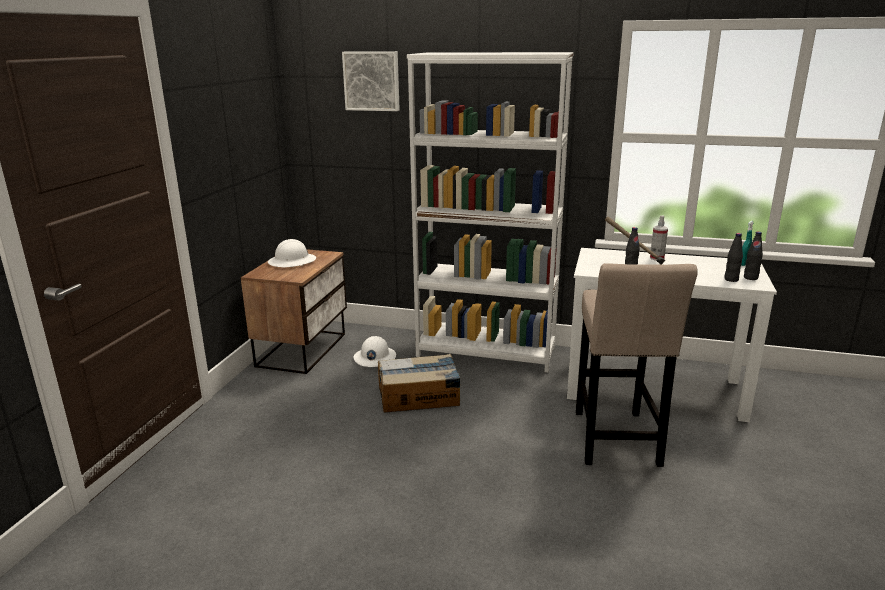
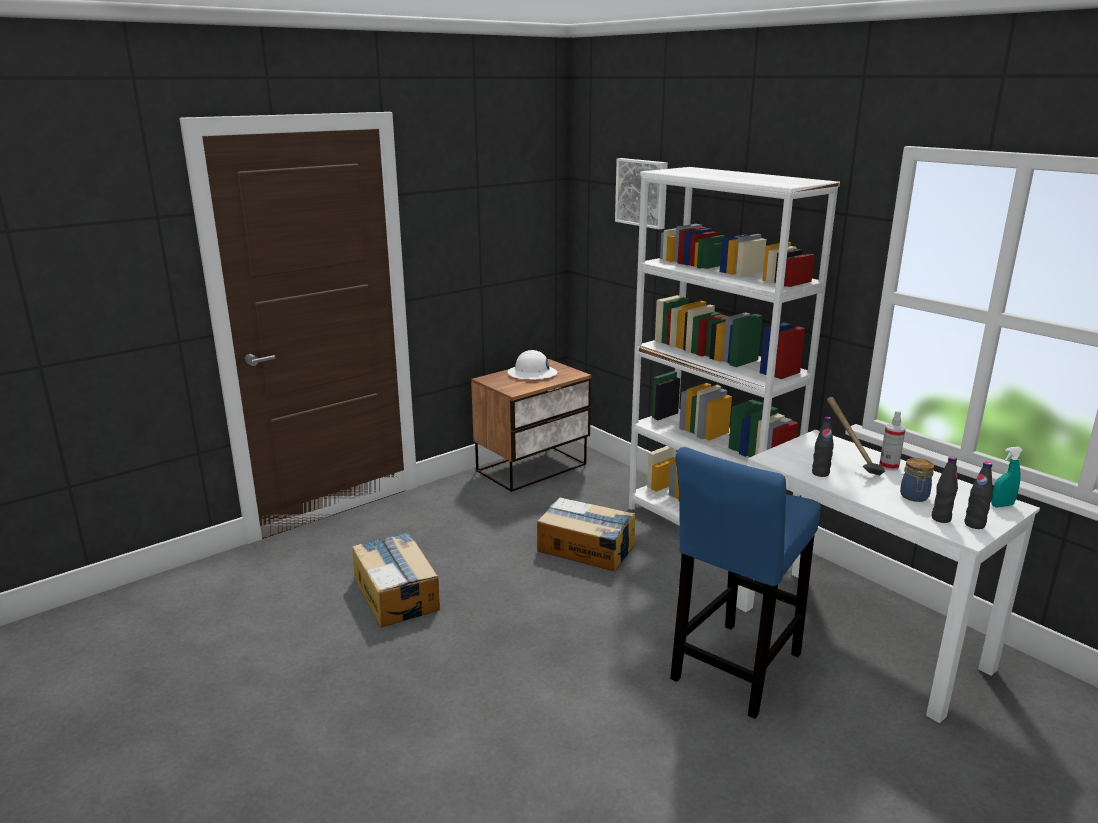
camera: 35 degrees right, 0 degrees up
(300, 494) = (396, 593): none -> cardboard box
(374, 358) = (587, 496): white hard hat -> none
(615, 441) = (734, 671): beige stool -> blue stool
(698, 271) = (914, 497): none -> jar

